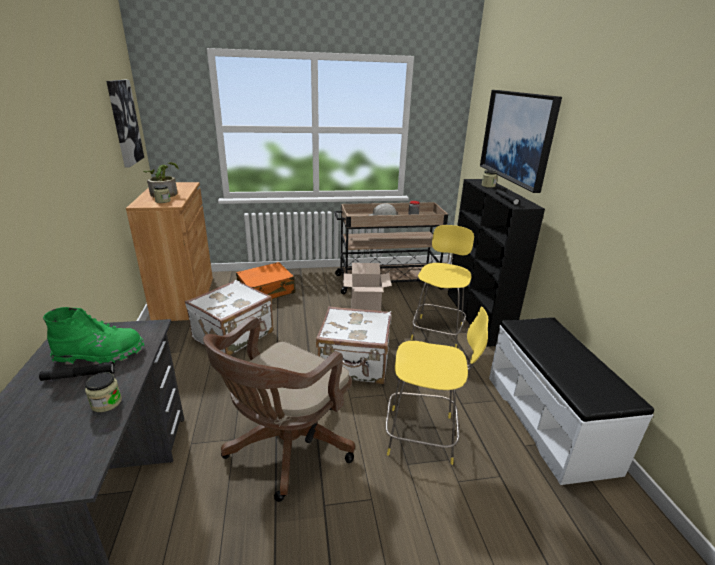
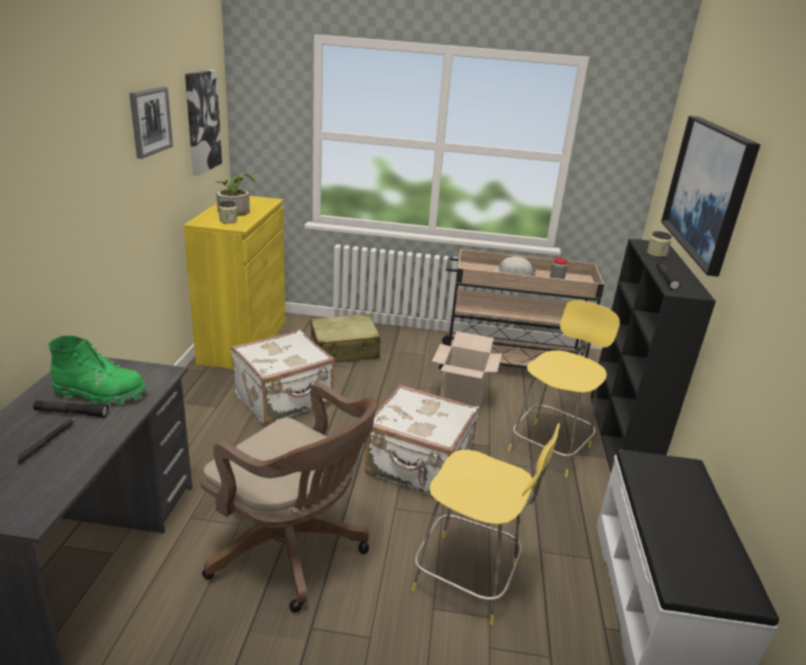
camera: 15 degrees right, 0 degrees up
(64, 408) = (46, 443): none -> black flashlight
(86, 119) = (150, 121): none -> picture
(106, 403) = (86, 447): jar -> none
(184, 298) = (243, 341): brown cabinet -> yellow cabinet
(266, 291) = (344, 350): orange suitcase -> beige suitcase
(285, 448) = (292, 550): brown office chair -> brown office chair turned 105 degrees counterclockwise

